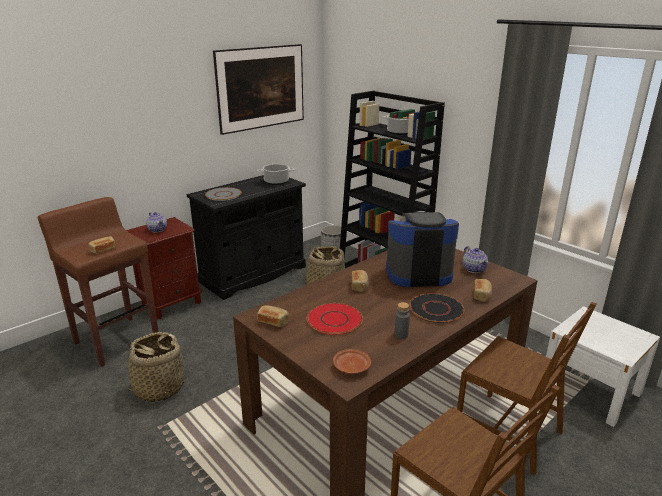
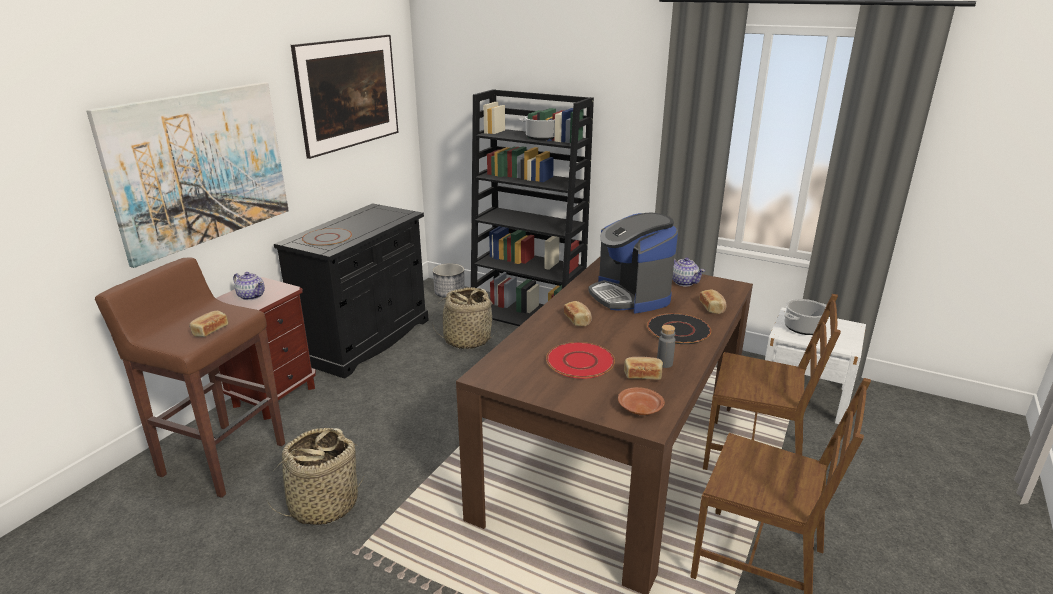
camera: 20 degrees left, 0 degrees up
(133, 135) = (200, 168): none -> picture
(273, 321) = (511, 377): bread -> bread (642, 375)
(276, 182) = (385, 215): cooking pot -> cooking pot (803, 328)
(418, 273) = (630, 296): coffee machine -> coffee machine turned 90 degrees counterclockwise

